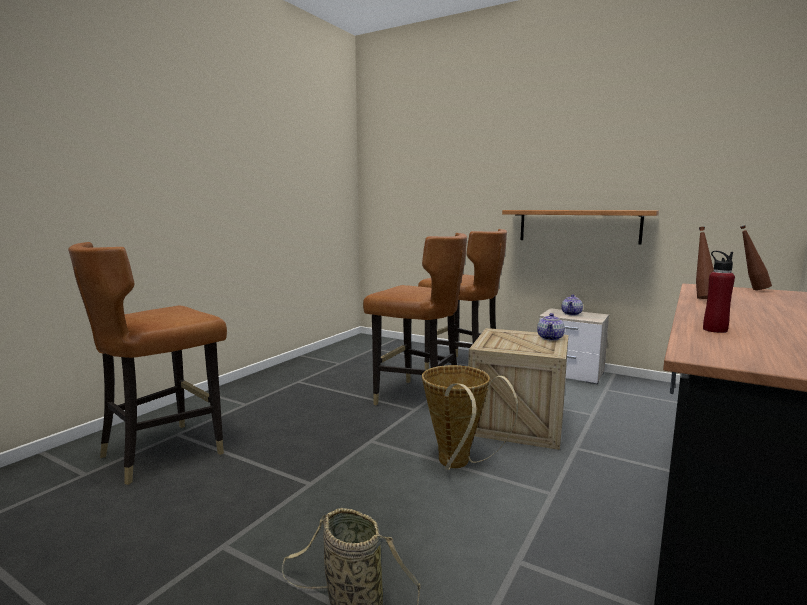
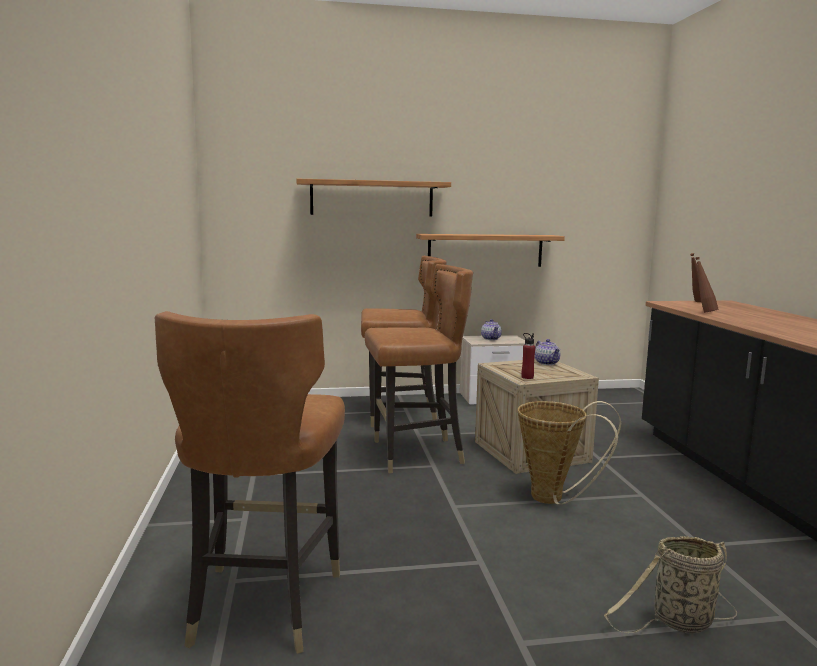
camera: 40 degrees left, 0 degrees up
(474, 179) = (372, 198): none -> shelf
(714, 330) = (792, 333): red bottle -> red bottle (527, 377)

